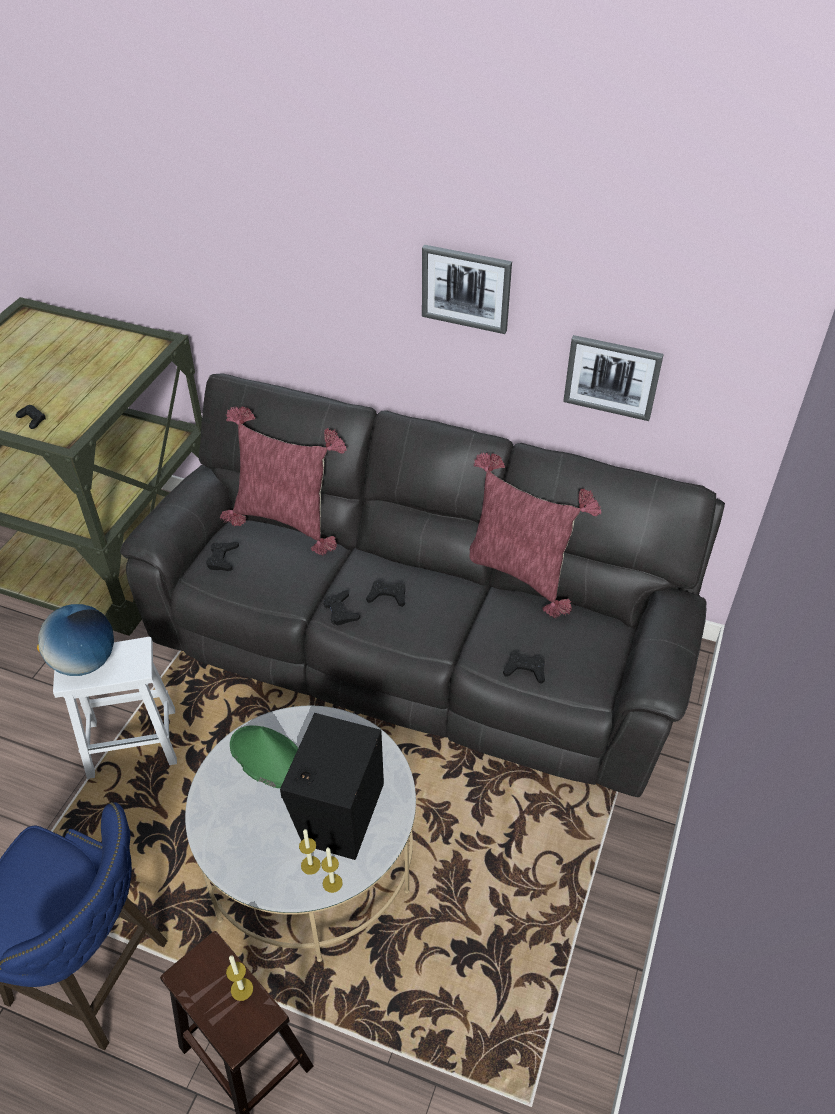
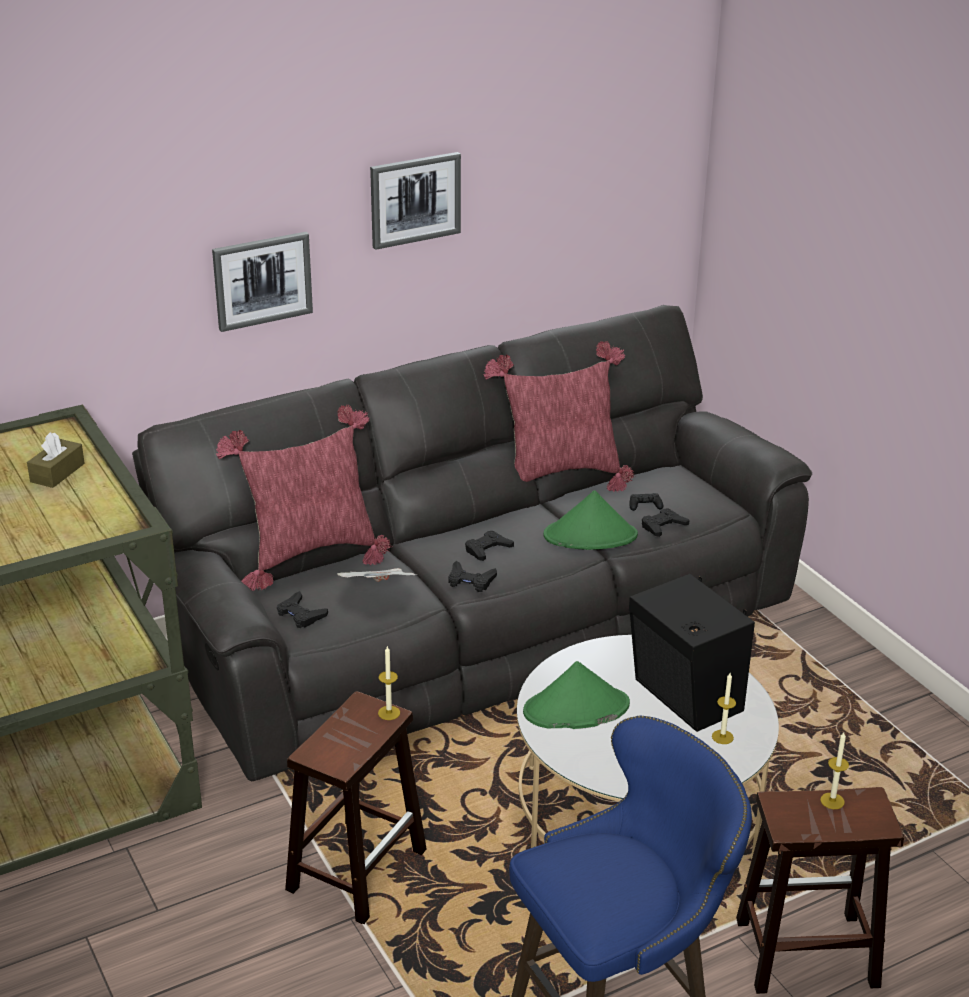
camera: 50 degrees left, 15 degrees down
(32, 419) = (58, 533): black game controller -> black game controller (645, 506)
(85, 662) = (332, 745): globe -> none
(100, 377) = (57, 473): none -> brown tissue box
(134, 742) = (357, 868): white stool -> brown stool
(284, 577) = (379, 591): none -> newspaper
(332, 883) = (754, 733): candle -> candle (389, 713)
(465, 638) = (590, 536): none -> green hat
(612, 377) = (557, 237): picture -> picture (262, 280)

